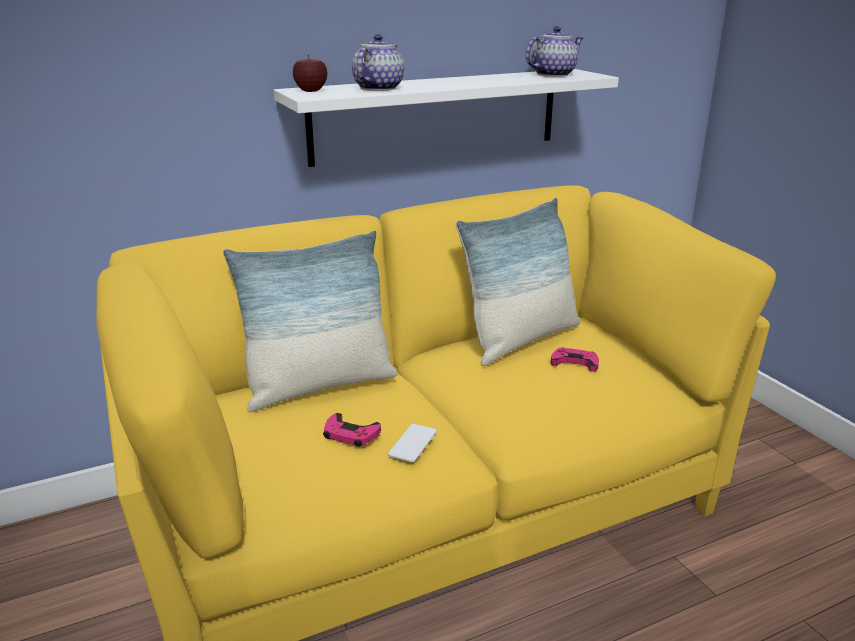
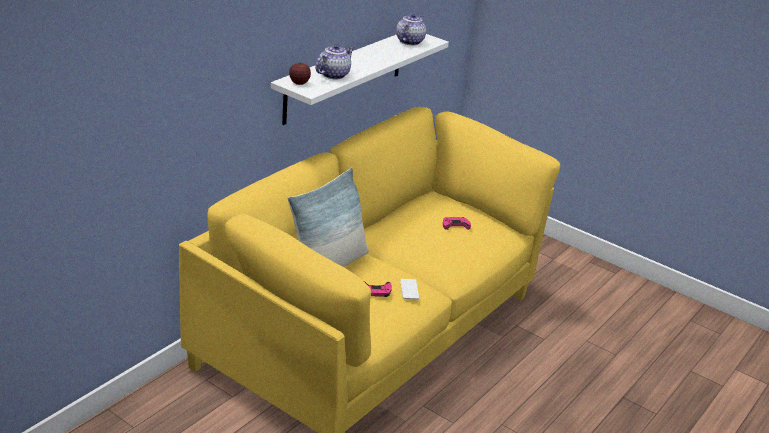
camera: 30 degrees left, 5 degrees up
(378, 88) = (334, 74): teapot -> teapot turned 45 degrees clockwise
(520, 339) = (414, 215): pillow -> none

